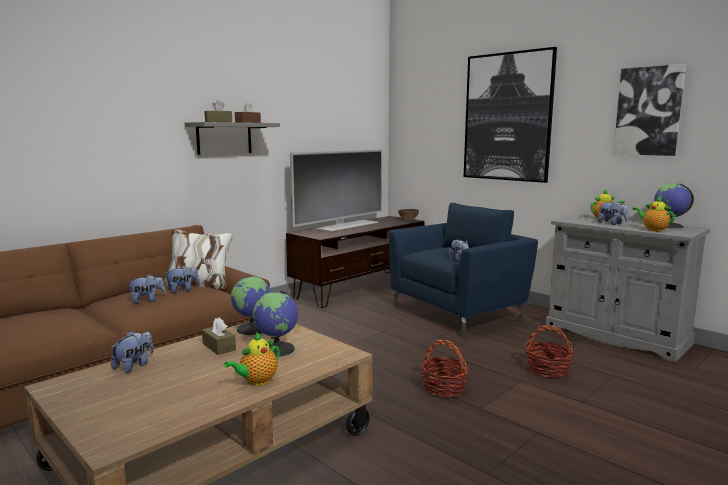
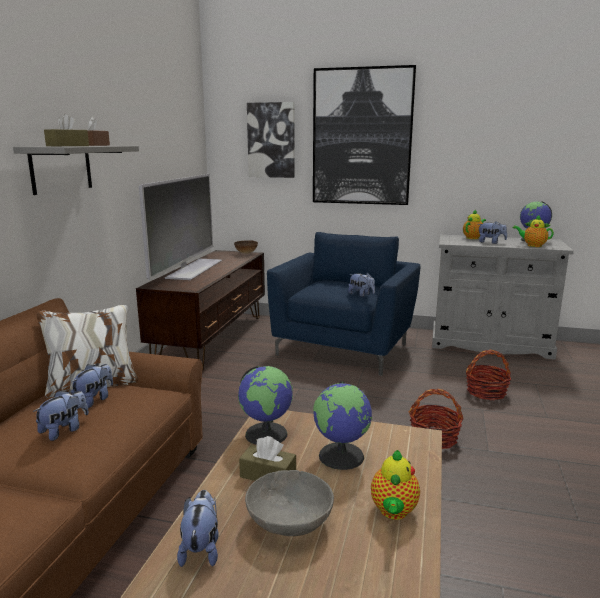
camera: 30 degrees left, 5 degrees up
(194, 368) = (289, 520): none -> grey bowl
(648, 111) = (508, 134): picture -> picture (271, 140)

